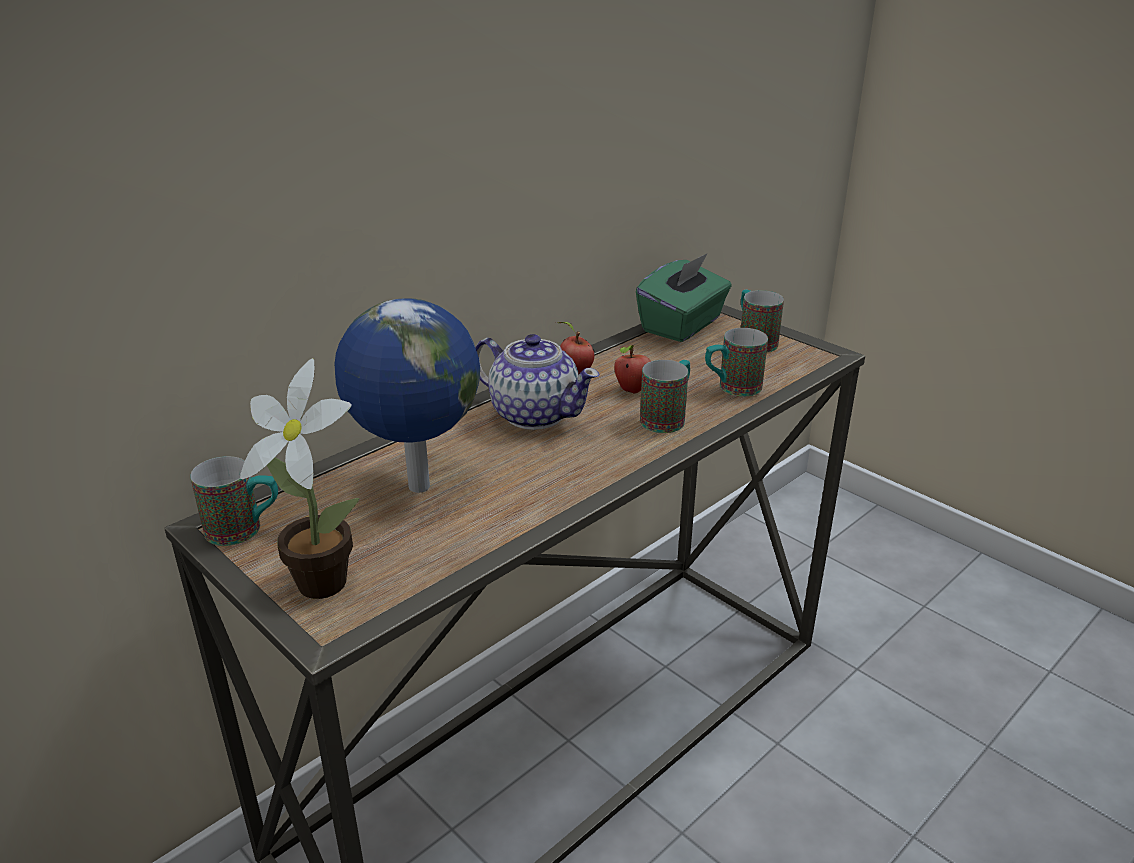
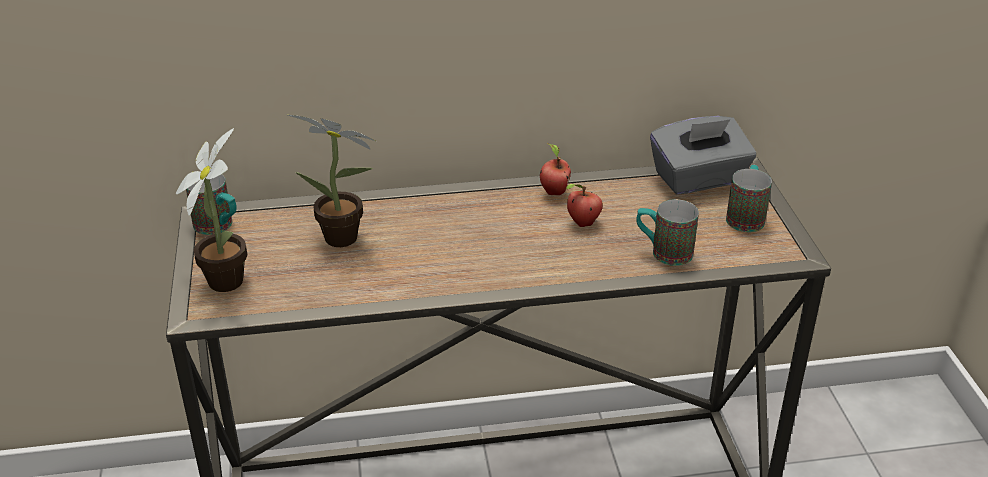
camera: 35 degrees right, 5 degrees up
(417, 487) = (345, 240): globe -> potted plant
(534, 414) = (483, 215): teapot -> none
(667, 417) = (580, 257): mug -> none
(682, 325) = (699, 179): green tissue box -> grey tissue box

